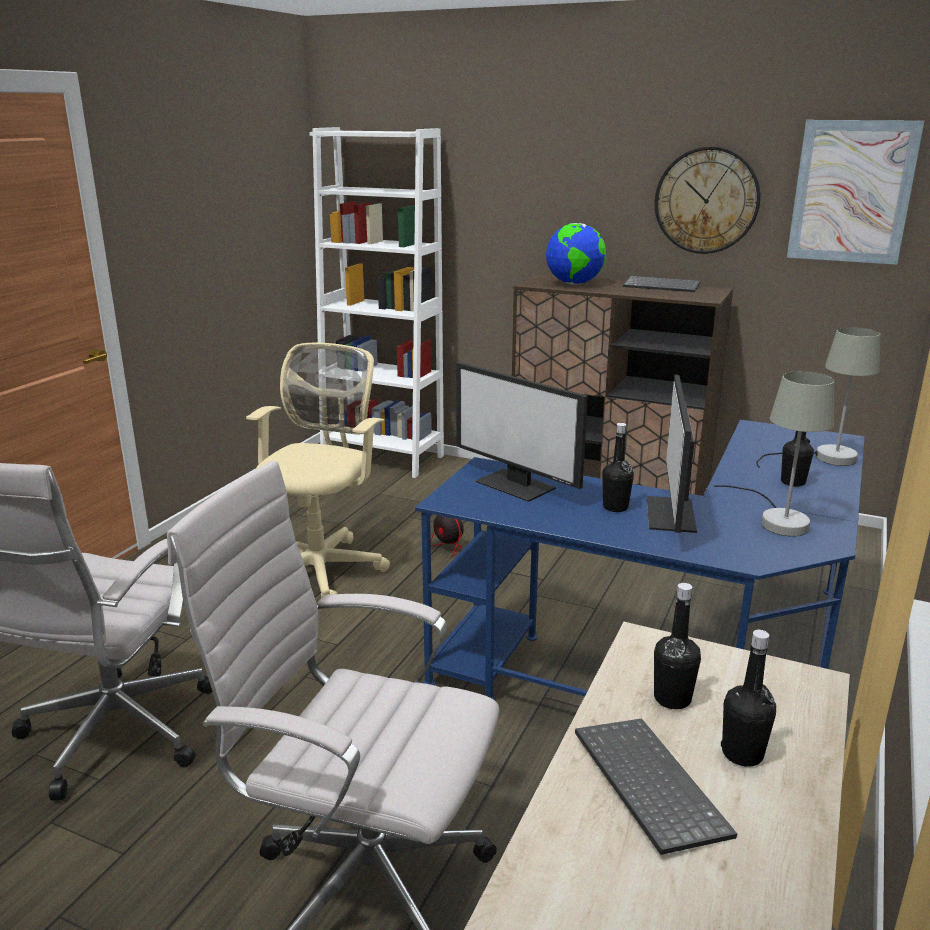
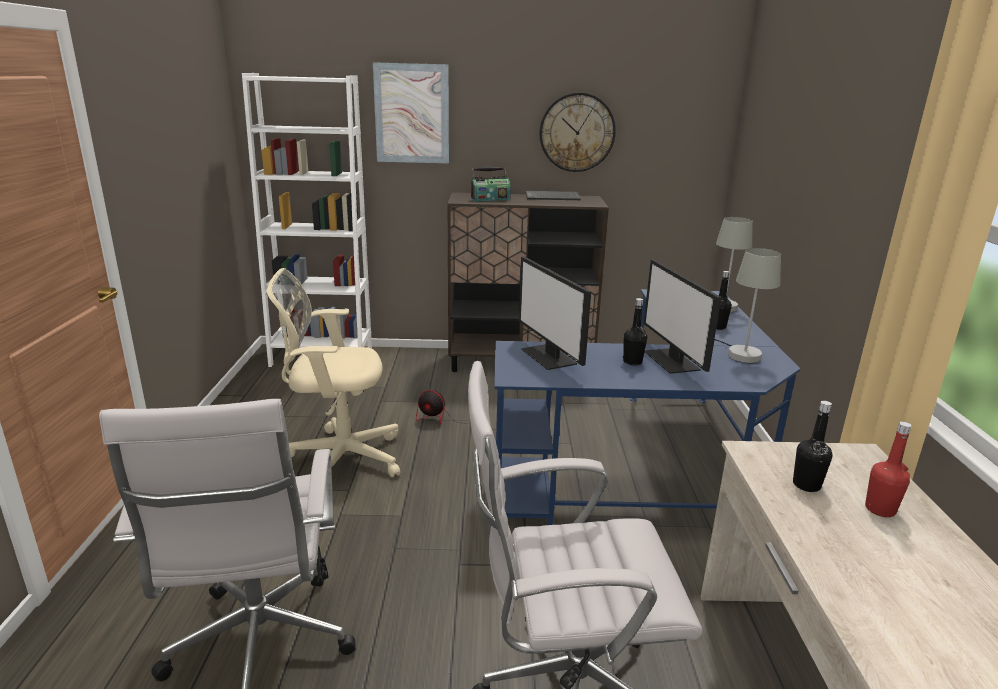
camera: 25 degrees left, 0 degrees up
(321, 569) = (339, 457): beige office chair -> beige office chair turned 90 degrees counterclockwise
(517, 485) = (550, 357): monitor -> monitor turned 45 degrees clockwise
(574, 284) = (490, 199): globe -> radio
(645, 784) = (854, 546): keyboard -> none
(742, 754) = (880, 509): black bottle -> red bottle
(852, 192) = (675, 125): picture -> picture (412, 114)

